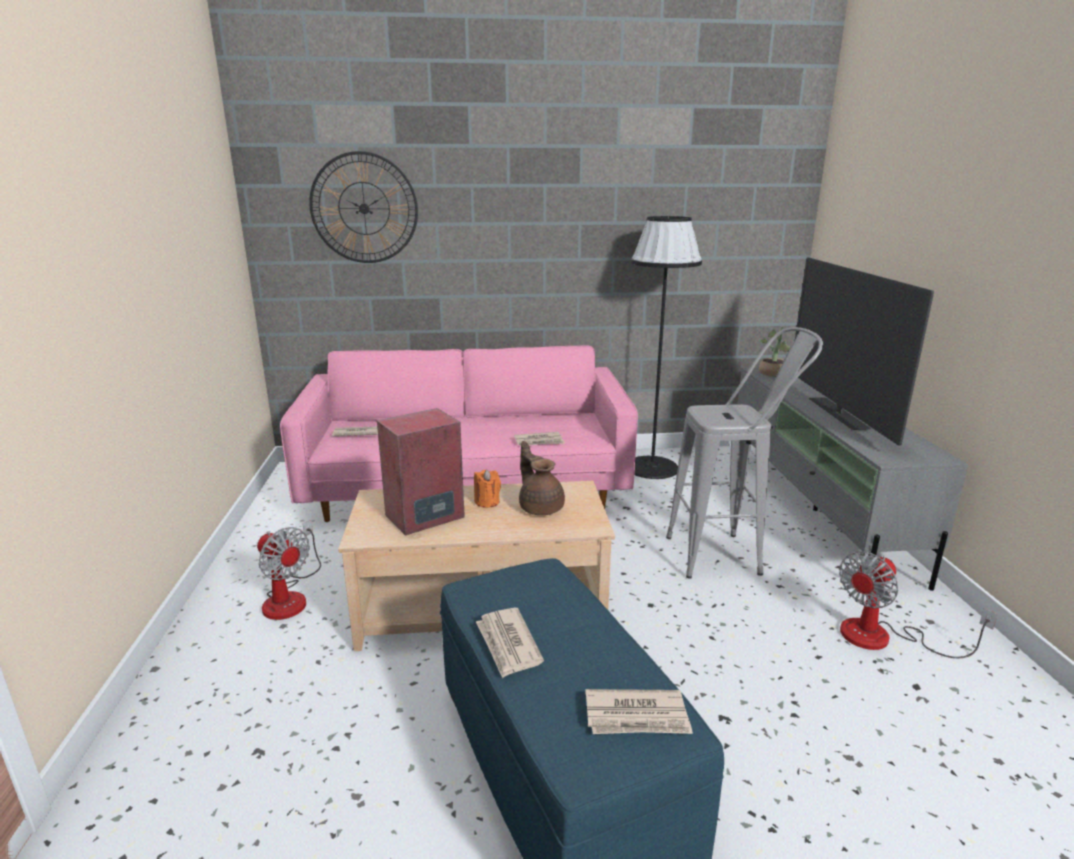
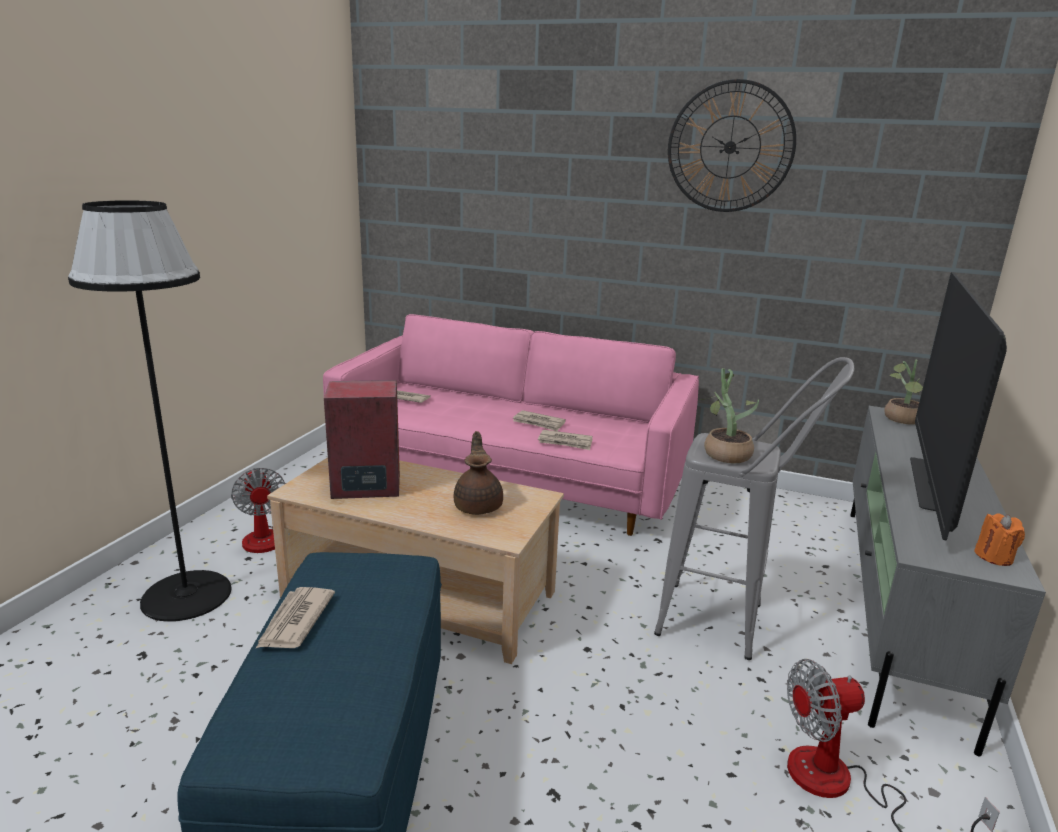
camera: 25 degrees right, 0 degrees up
(364, 208) = (463, 174): wall clock -> wall clock (730, 147)
(487, 502) = (435, 487): orange candle -> orange candle (994, 557)
(637, 716) = (324, 728): newspaper -> newspaper (539, 423)
(651, 467) = (729, 504): black floor lamp -> black floor lamp (186, 595)
(723, 417) = (723, 452): none -> potted plant

